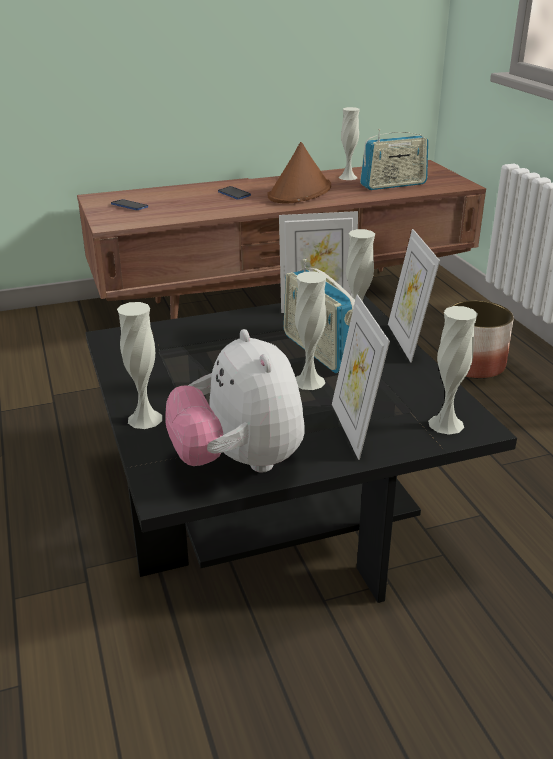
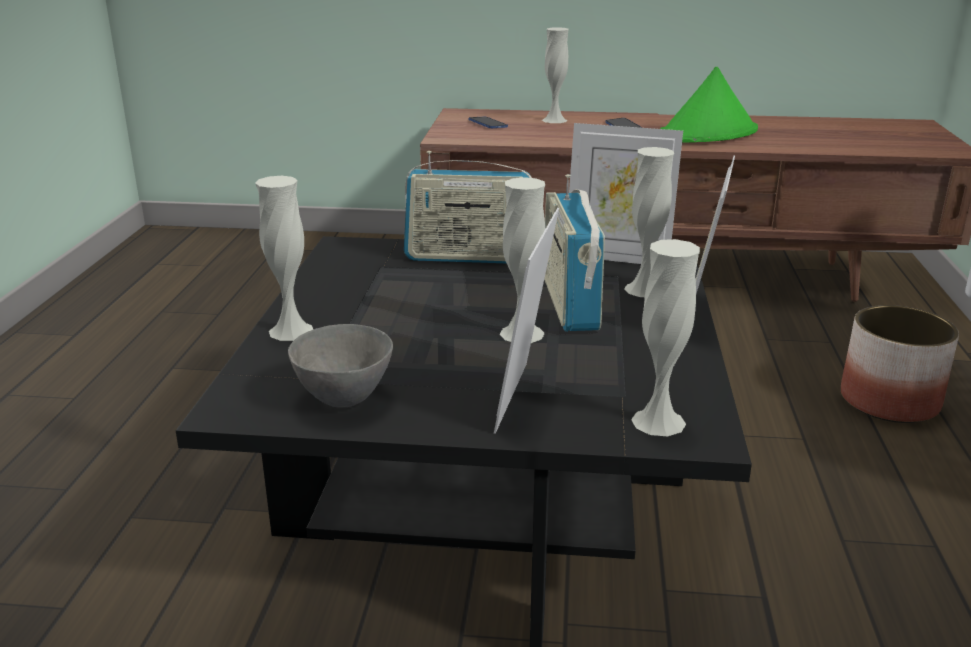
camera: 25 degrees right, 5 degrees down
(238, 462) = (345, 399): plush toy -> grey bowl
(300, 192) = (708, 134): brown hat -> green hat
(348, 177) = (791, 126): white vase -> white vase (554, 120)
(393, 185) = (848, 140): radio -> radio (469, 257)

